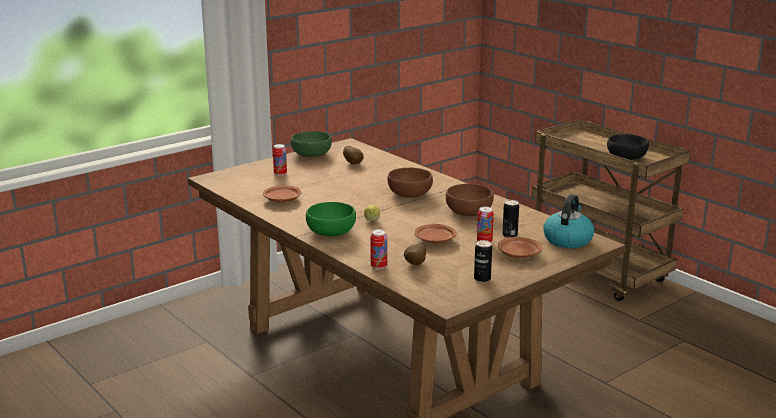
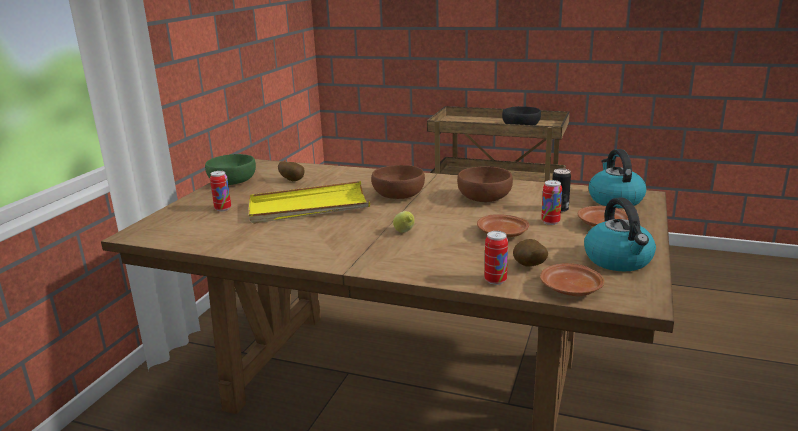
camera: 30 degrees left, 0 degrees up
(282, 200) = (264, 236): brown plate -> brown plate (571, 290)
(331, 231) = (377, 256): green bowl -> none
(335, 187) = (308, 207): none -> yellow tray
(482, 279) = (619, 260): can -> kettle

